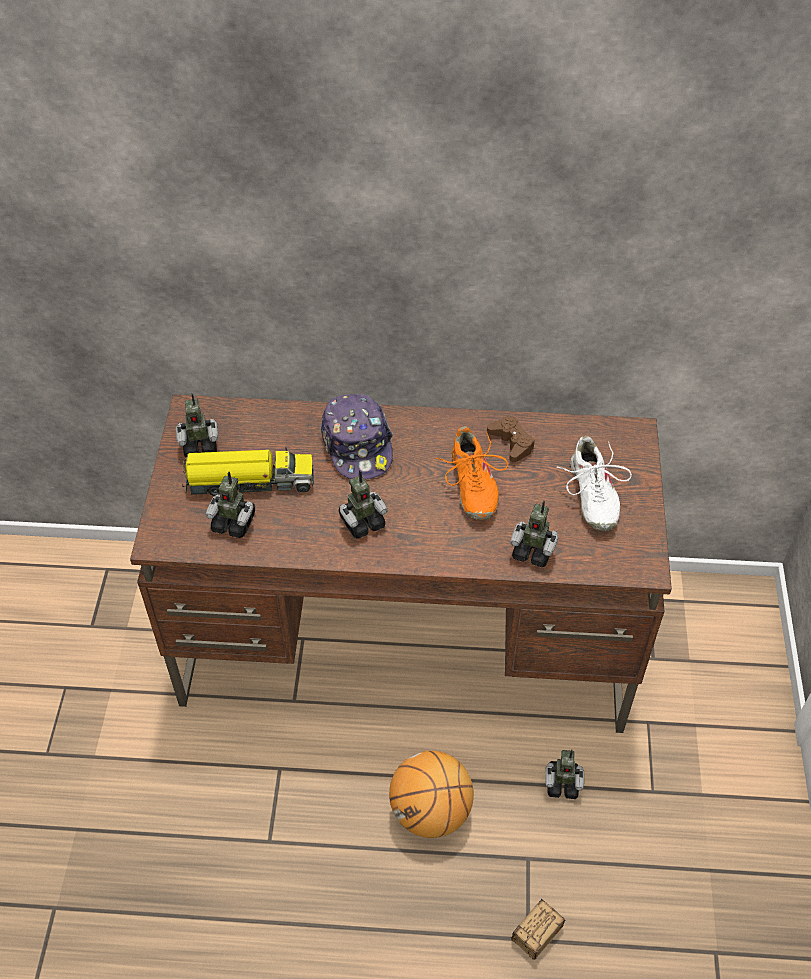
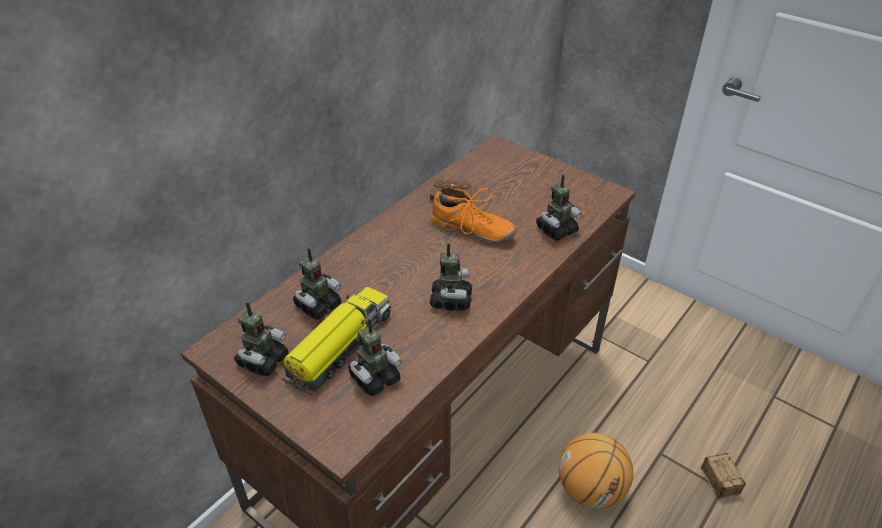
camera: 55 degrees left, 10 degrees down
(358, 445) = (372, 267): cap -> none
(562, 783) = (615, 401): toy robot -> toy robot (318, 306)
(591, 495) = (532, 185): white shoe -> none

